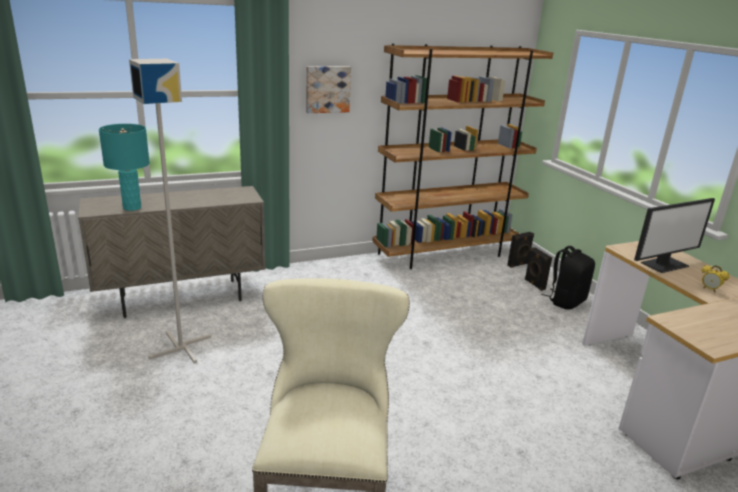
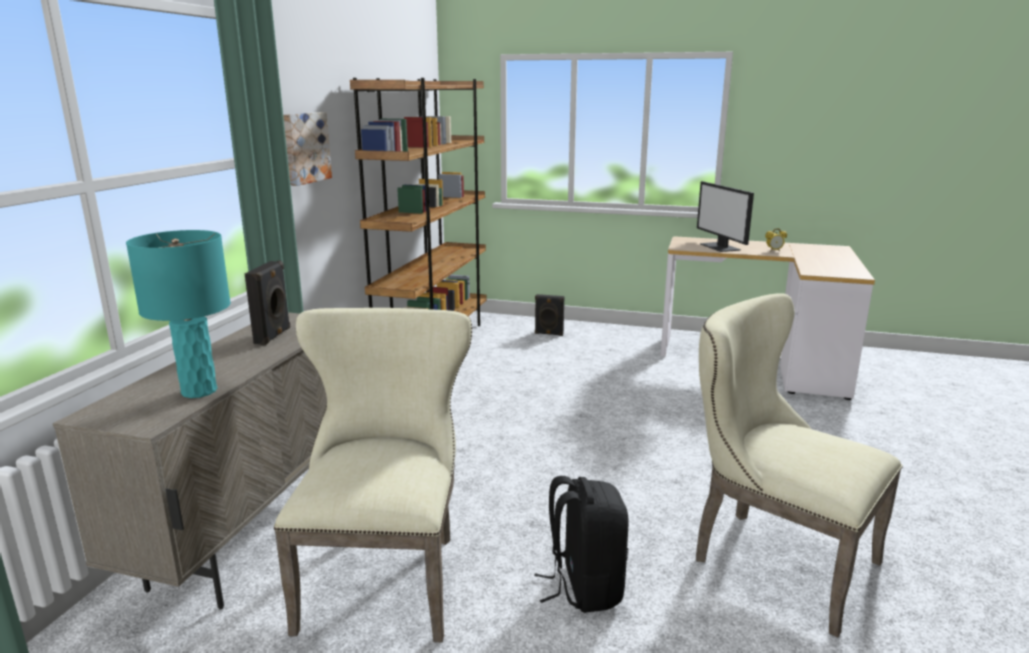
camera: 50 degrees left, 5 degrees down
(181, 347) = (386, 574): grey floor lamp -> beige chair
(518, 265) = (507, 325): black speaker -> black speaker (274, 336)
(566, 301) = (592, 335): black backpack -> black backpack (584, 587)
(664, 264) = (721, 247): monitor -> monitor turned 150 degrees clockwise

